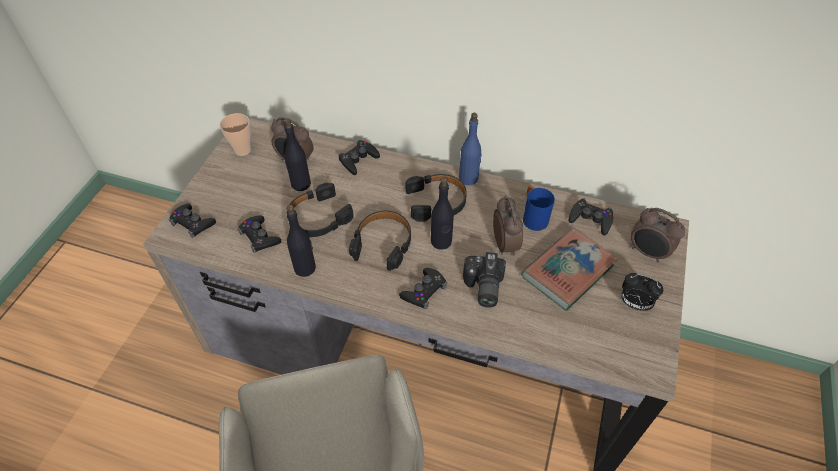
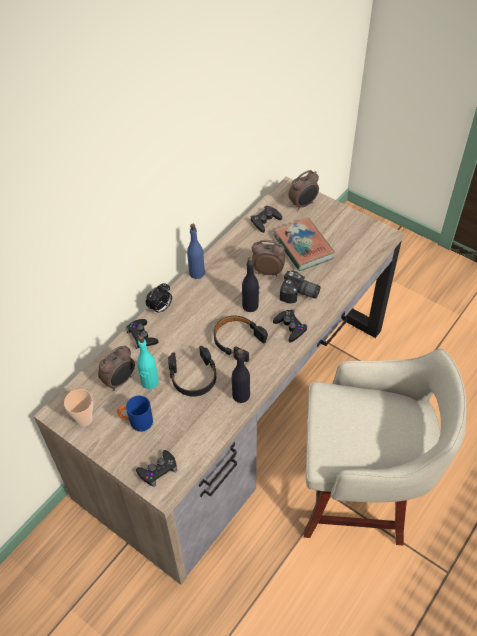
camera: 70 degrees left, 0 degrees up
(259, 237) = (196, 421): black game controller -> none
(300, 184) = (149, 382): black bottle -> turquoise bottle
(436, 202) = (211, 298): black headphones -> none
(532, 217) = (250, 249): blue mug -> blue mug (136, 422)
(634, 304) = (338, 226): alarm clock -> alarm clock (160, 308)

